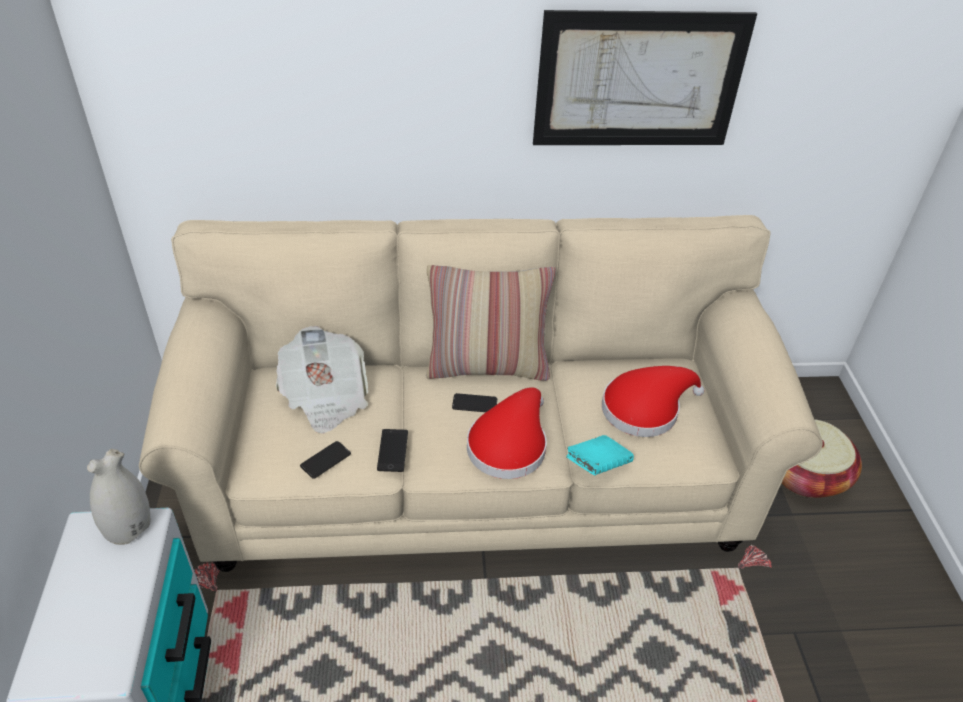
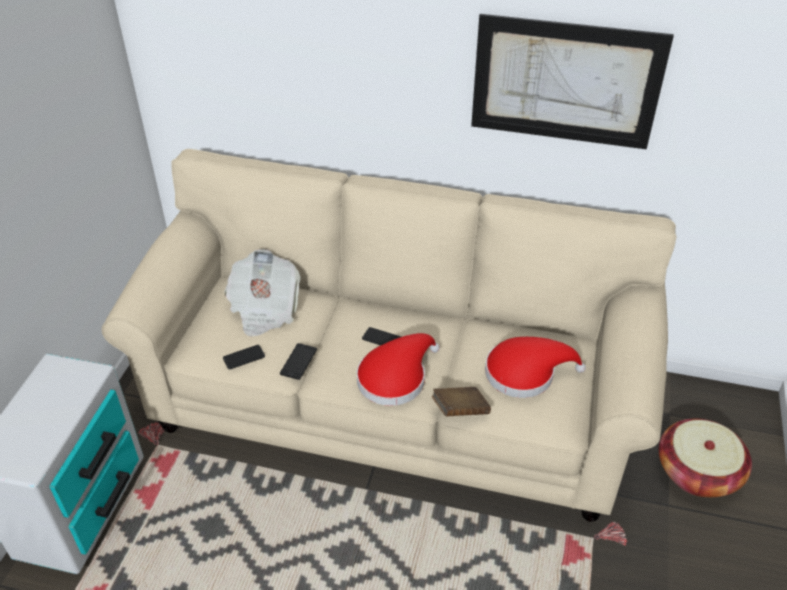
camera: 20 degrees right, 0 degrees up
(129, 527) = (79, 373): white vase -> none
(487, 367) = (407, 311): pillow -> none
(597, 465) = (460, 410): turquoise book -> brown book

